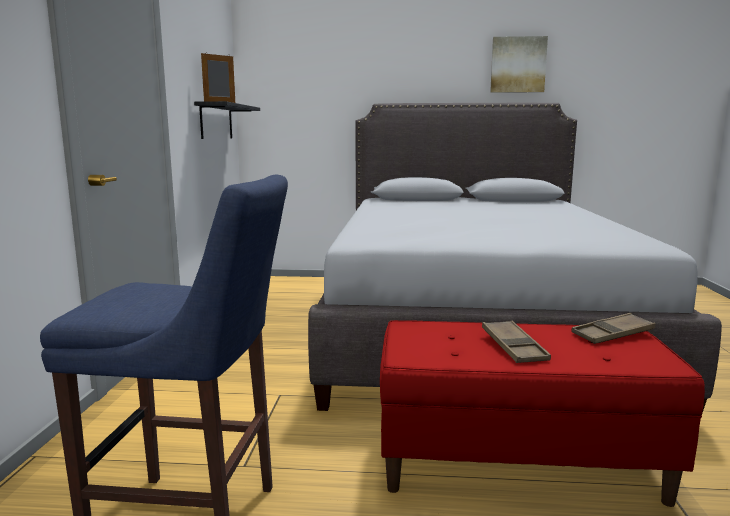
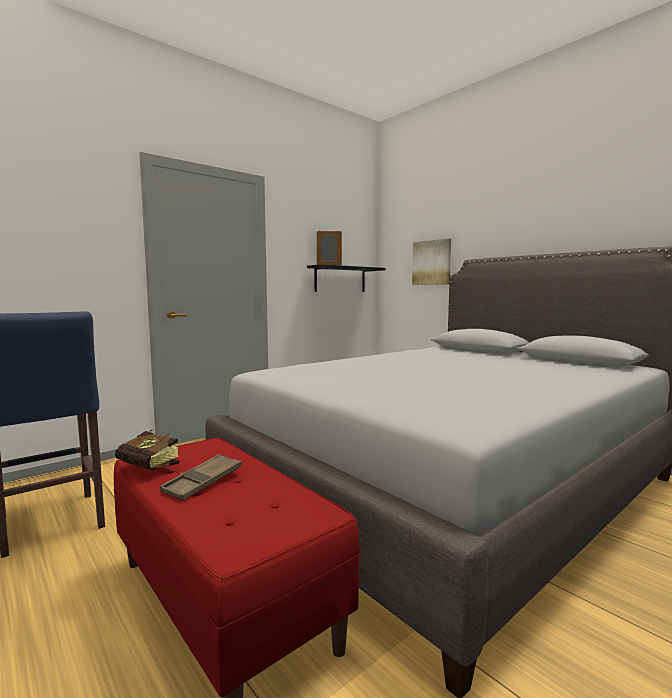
camera: 45 degrees right, 5 degrees down
(450, 357) = (153, 470): none -> book
(518, 65) = (623, 206): picture -> picture (432, 262)
(612, 334) = (300, 508): brown tray -> none

